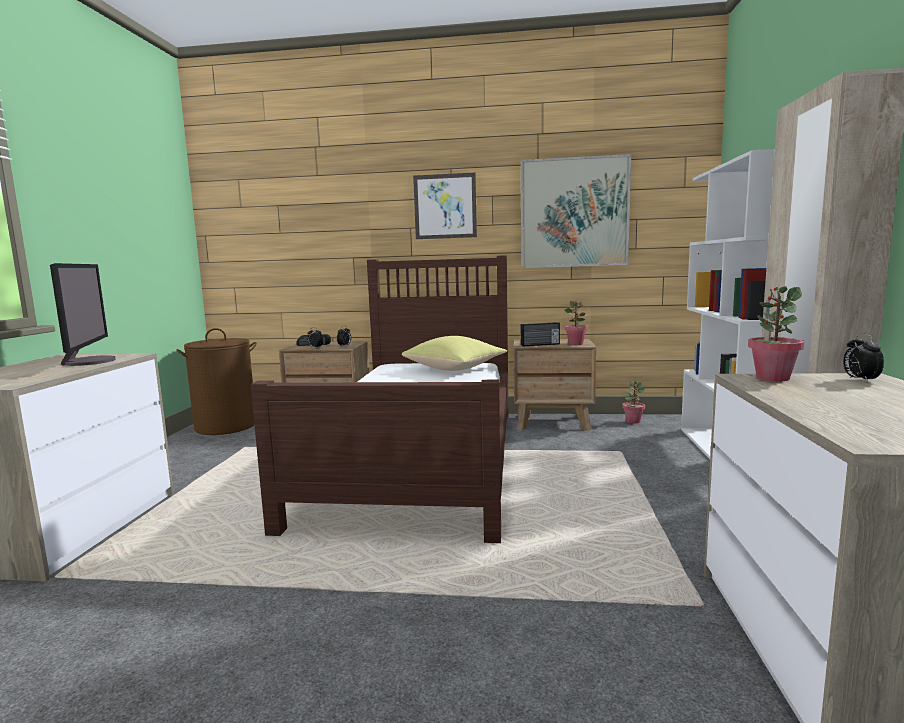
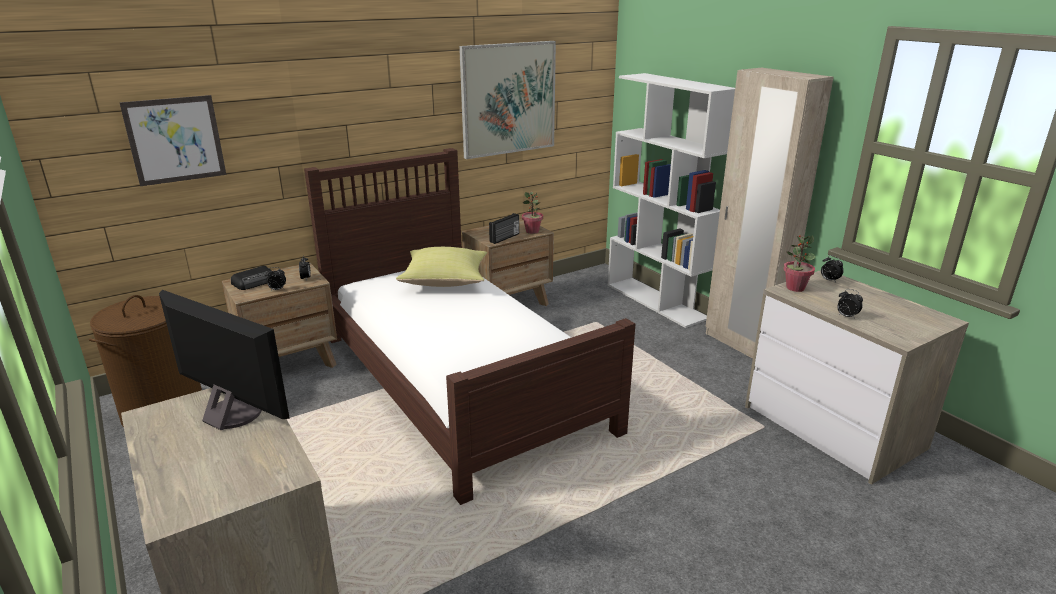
camera: 40 degrees left, 15 degrees up
(445, 206) = (385, 98): picture -> picture (175, 140)
(633, 421) = (566, 285): potted plant -> none
(804, 406) = (846, 316): none -> alarm clock

